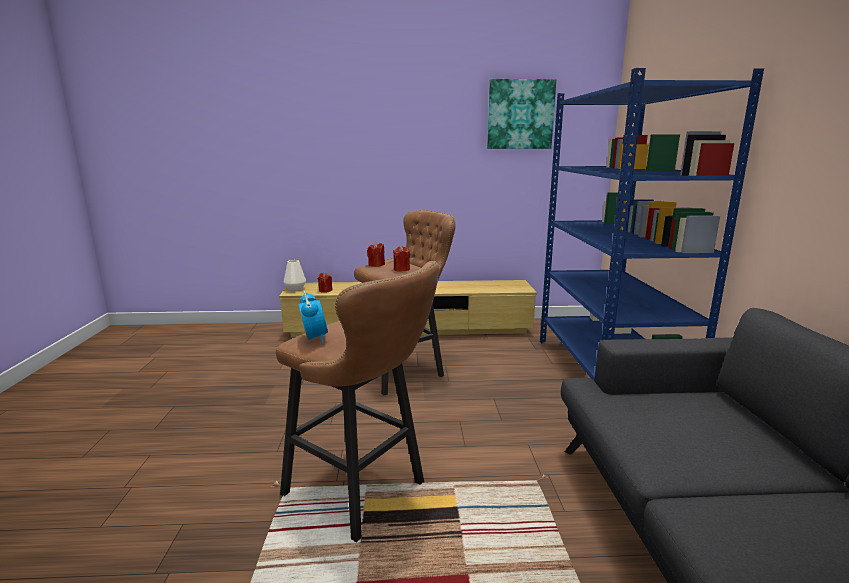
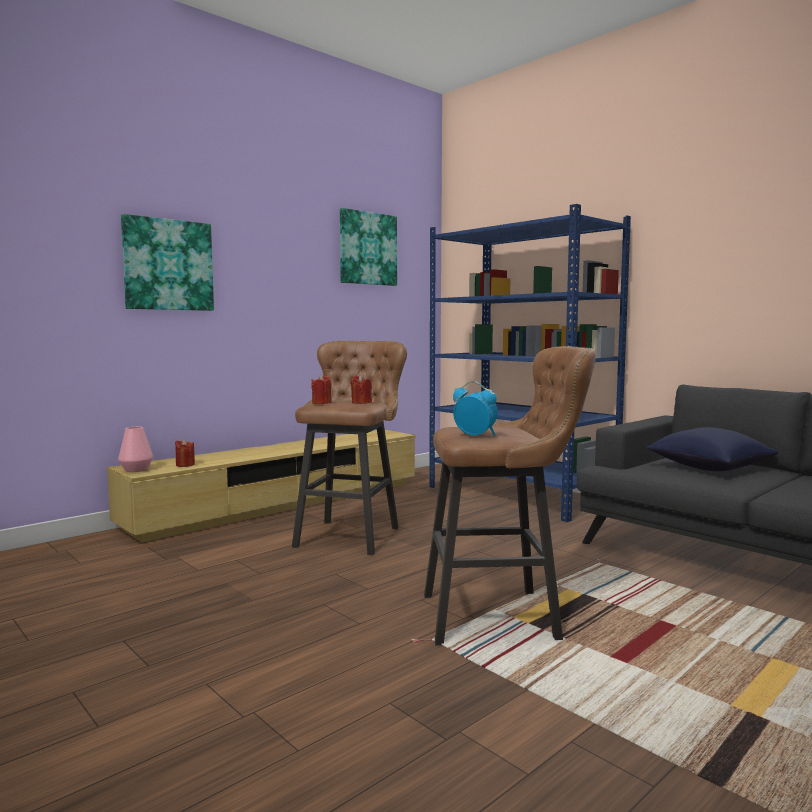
camera: 40 degrees left, 10 degrees down
(295, 289) = (136, 470): white vase -> pink vase
(330, 143) = (168, 265): none -> picture
(708, 429) = (709, 468): none -> blue pillow

